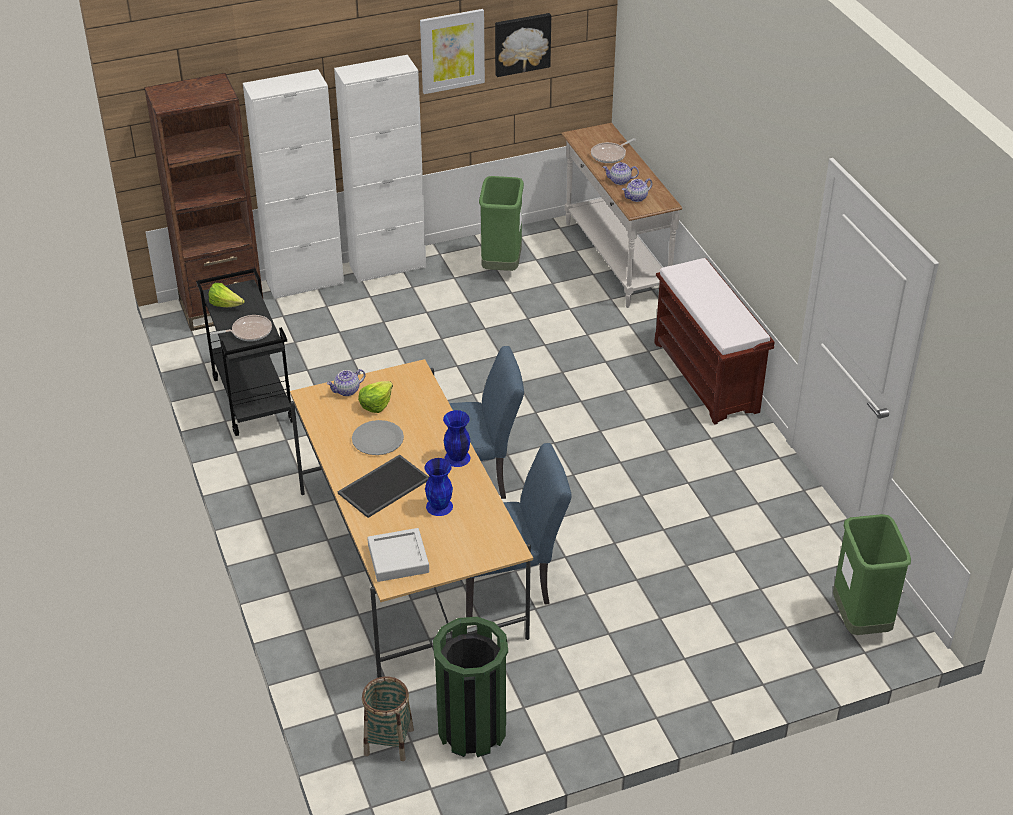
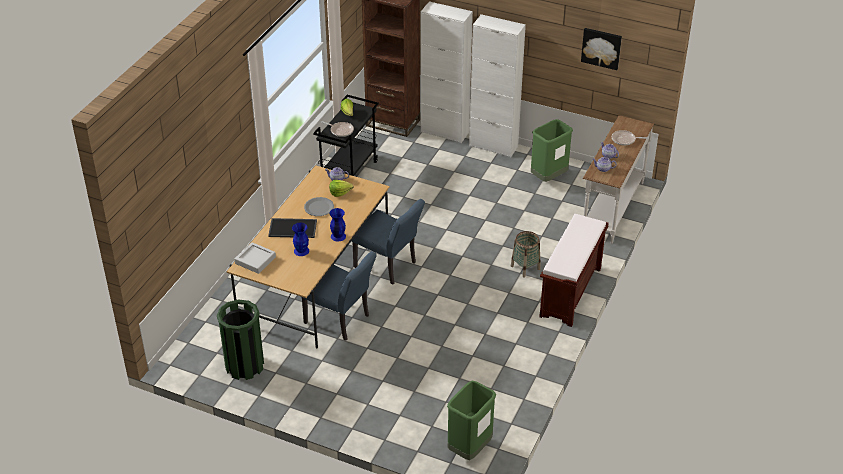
camera: 45 degrees right, 0 degrees up
(388, 741) = (209, 346): basket -> basket (525, 267)
(452, 51) = (555, 34): picture -> none

